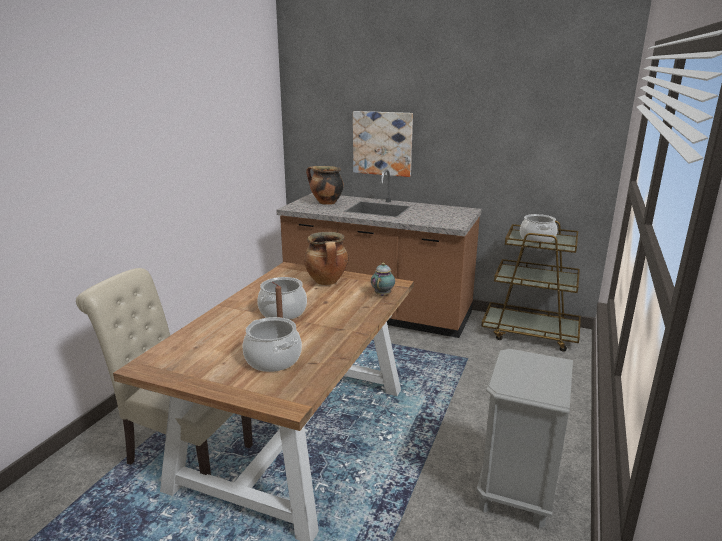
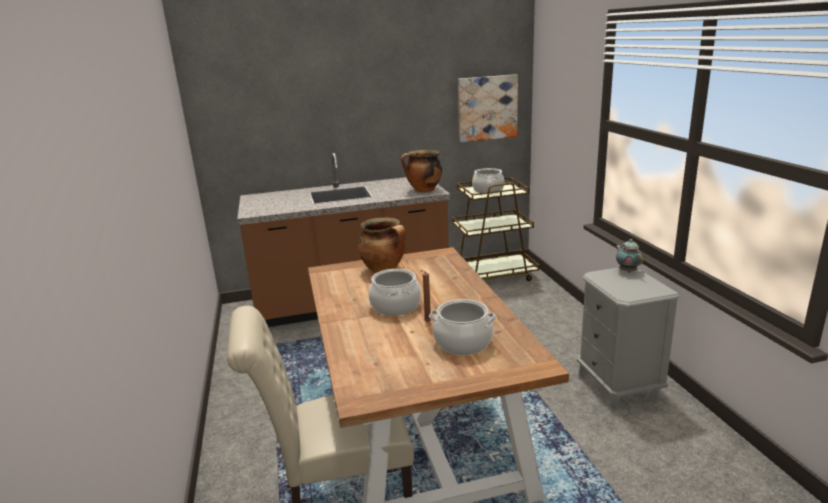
camera: 35 degrees left, 0 degrees up
(326, 203) = (277, 201): cooking pot -> cooking pot (423, 190)
(382, 143) = (316, 127): picture -> picture (487, 108)
(383, 294) = (449, 264): teapot -> teapot (627, 271)

